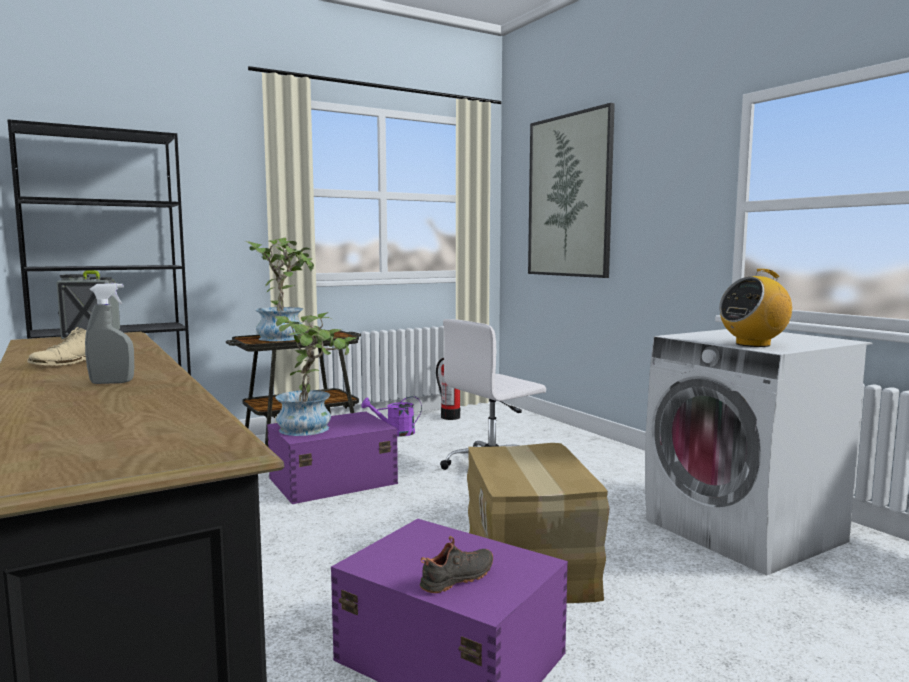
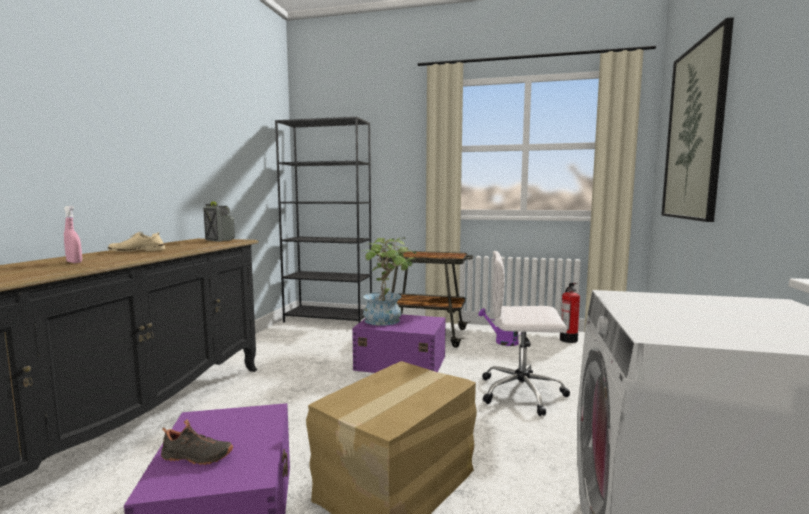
camera: 45 degrees right, 0 degrees up
(112, 382) = (74, 262): grey spray bottle -> pink spray bottle
(284, 337) = (418, 254): potted plant -> none
(753, 344) = (666, 321): radio -> none

